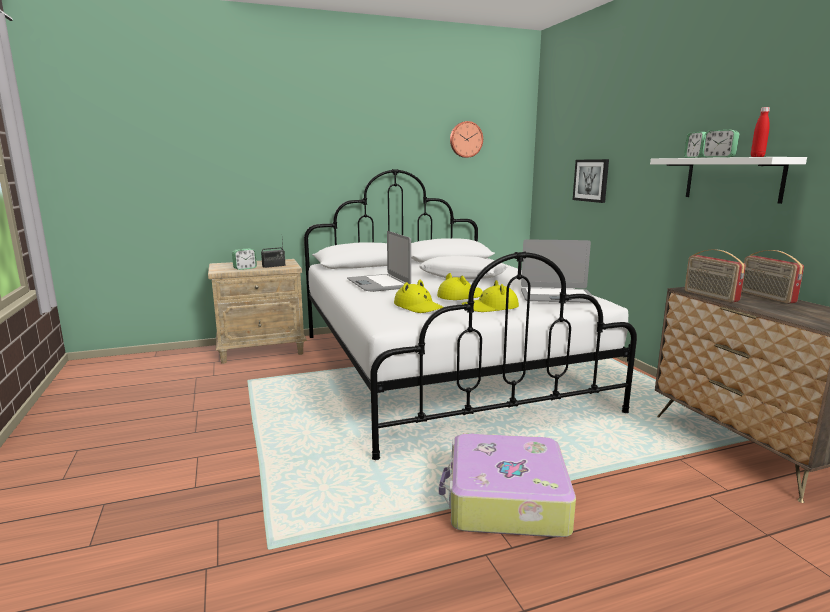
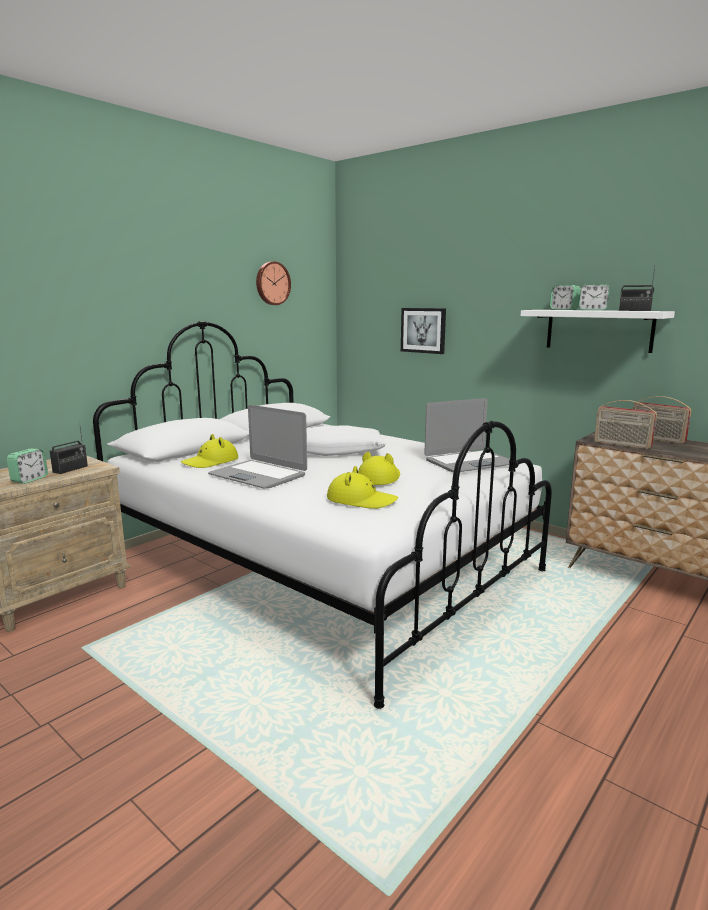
camera: 30 degrees left, 0 degrees up
(490, 307) = (434, 487): yellow hat -> yellow hat (211, 462)
(505, 500) = (552, 705): suitcase -> none
(757, 156) = (634, 310): red bottle -> radio

